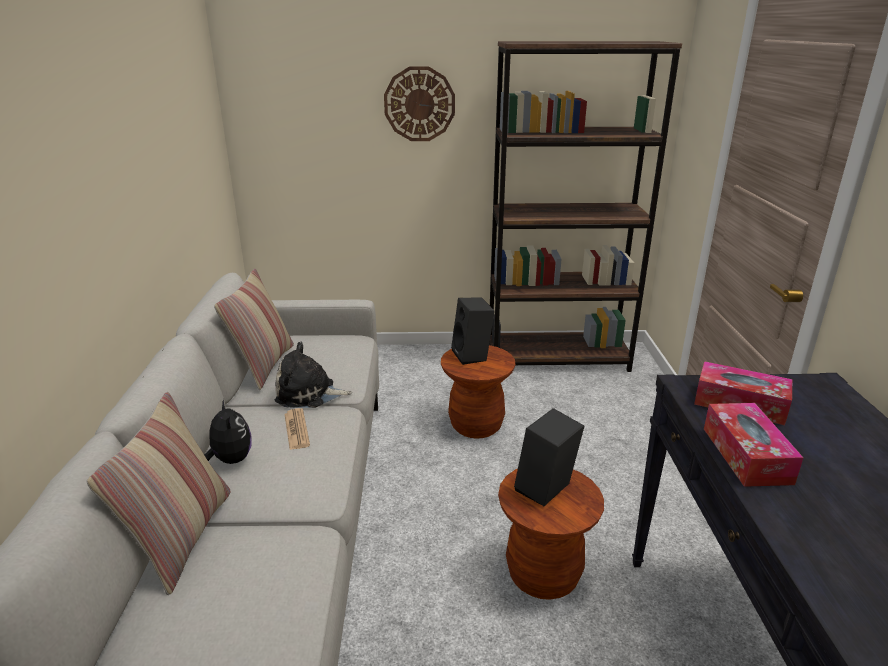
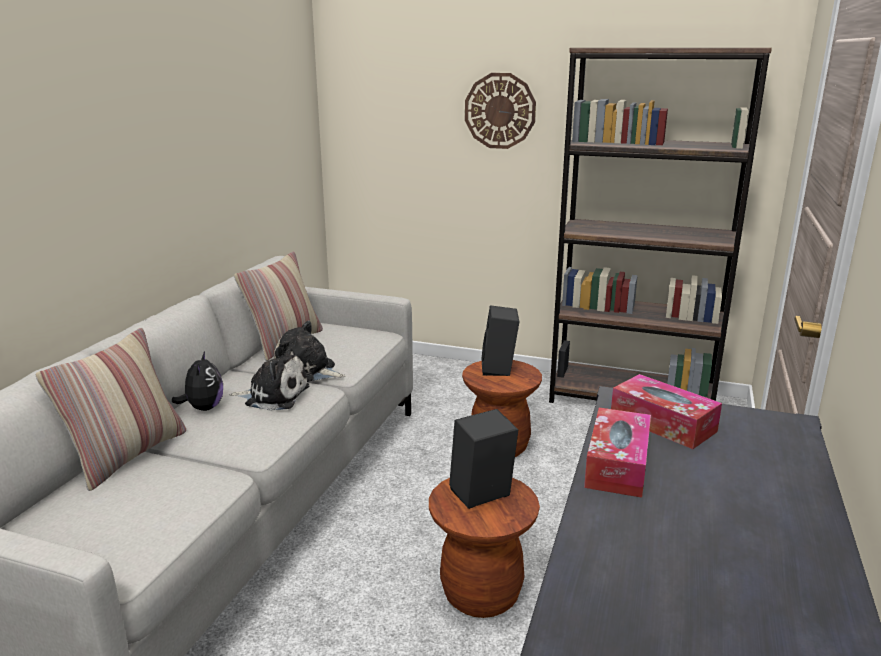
camera: 20 degrees right, 5 degrees down
(296, 429) = (274, 396): newspaper -> plush toy

